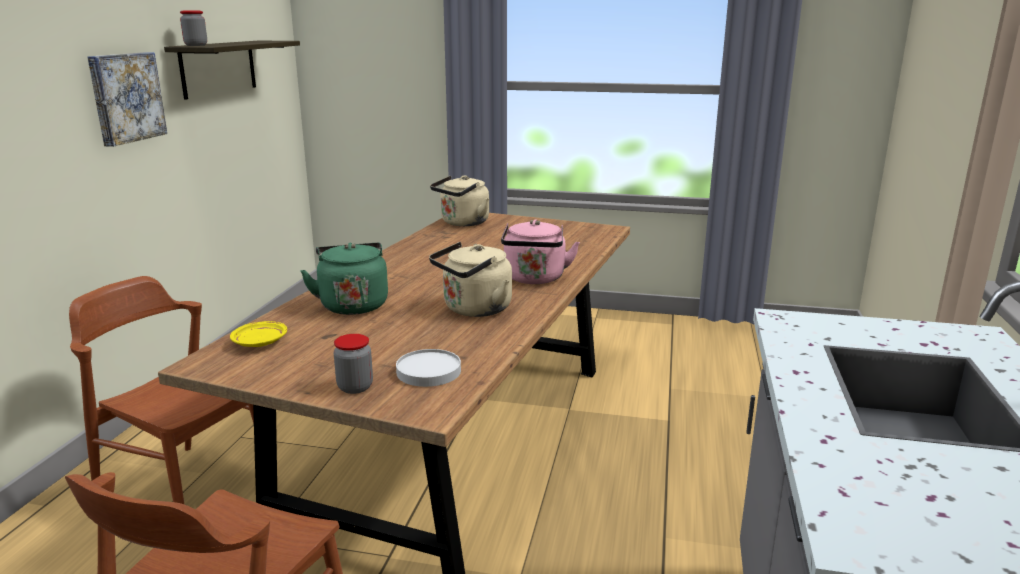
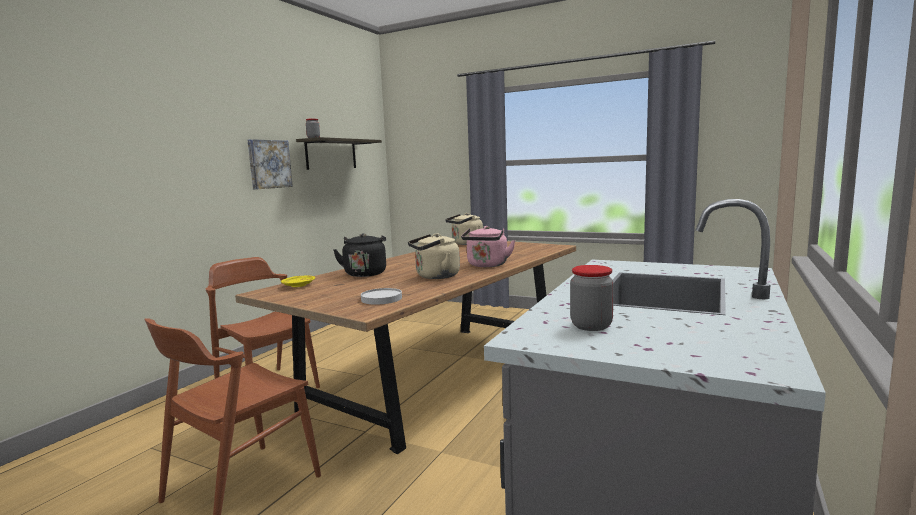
camera: 15 degrees right, 10 degrees down
(353, 304) = (365, 273): green kettle -> black kettle
(355, 387) = (333, 303): jar -> jar (591, 326)

